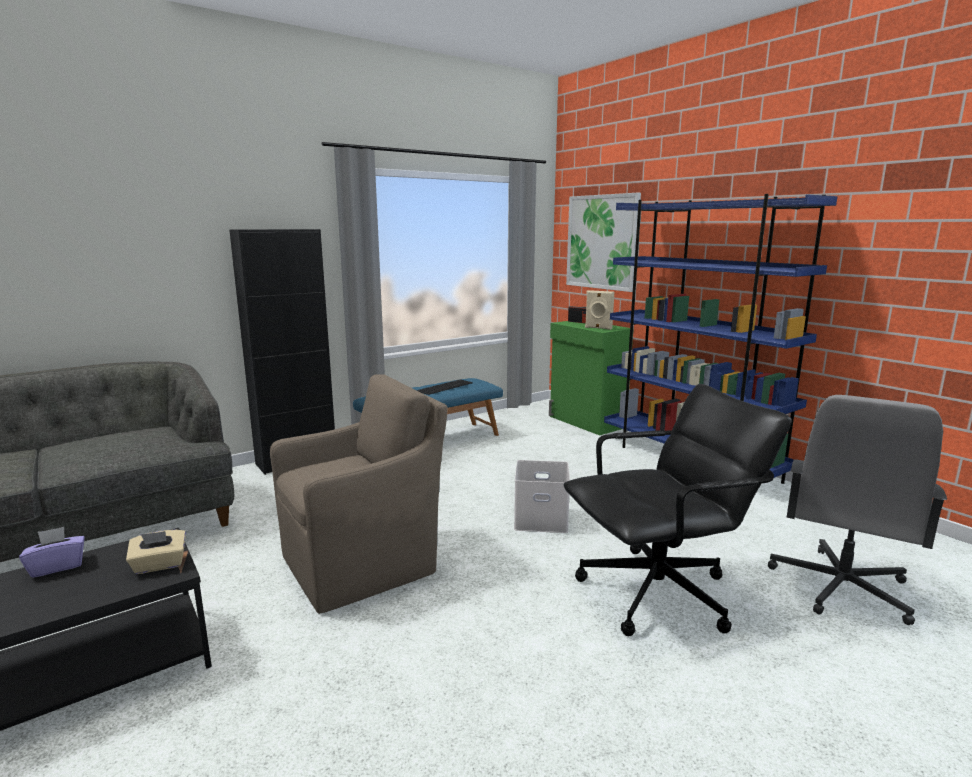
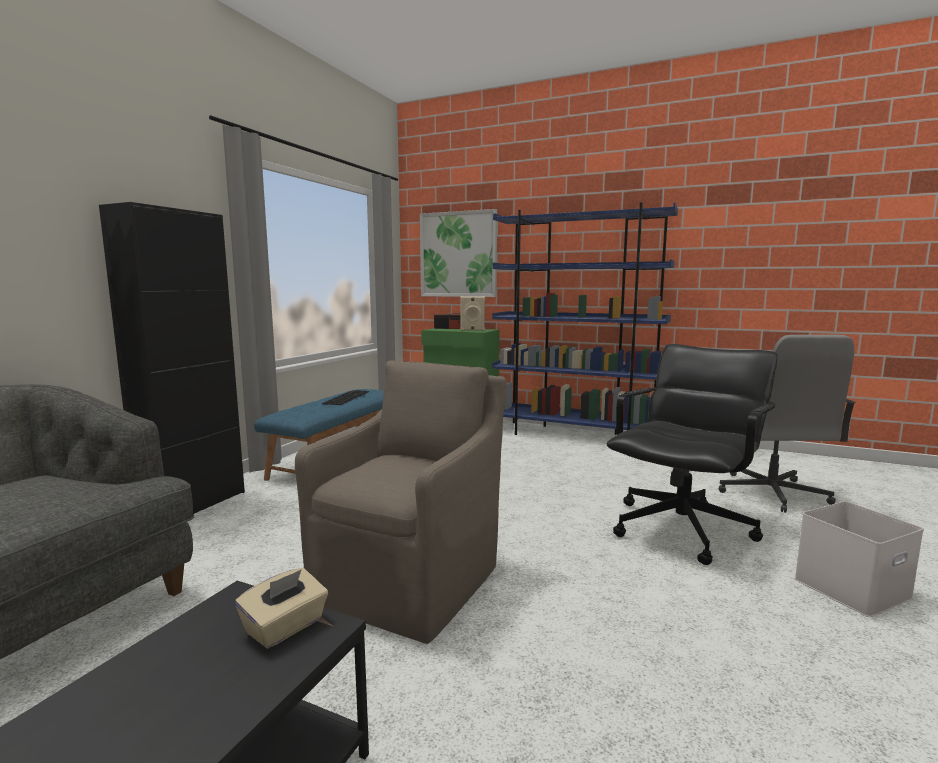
camera: 30 degrees left, 5 degrees down
(57, 566) = (101, 686): purple tissue box -> none
(542, 518) = (525, 498): white storage box -> white storage box (850, 587)

